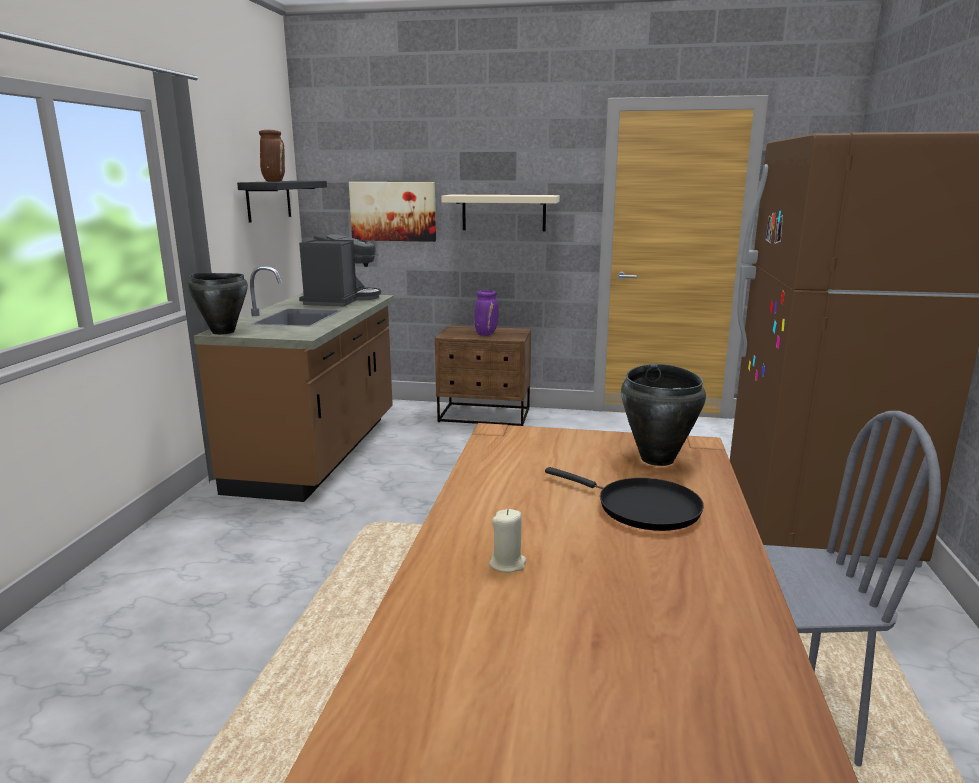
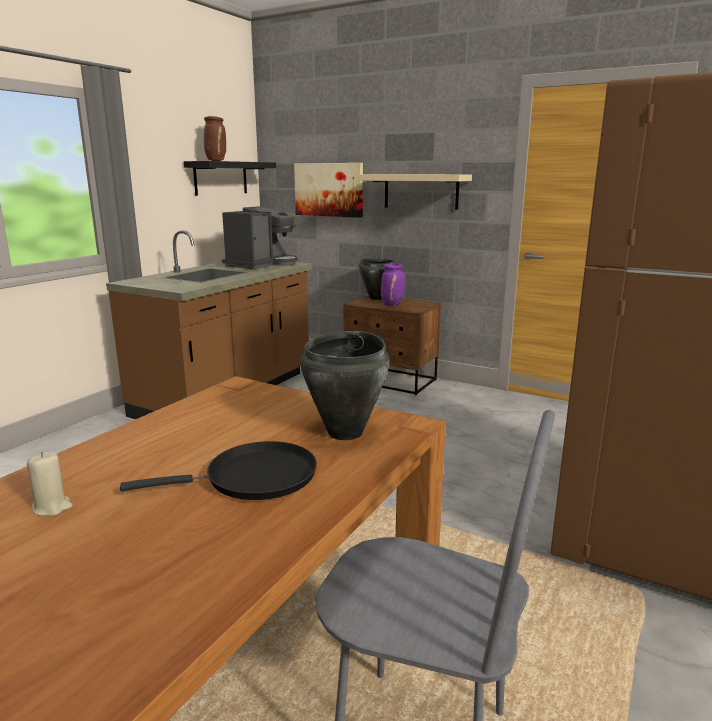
camera: 20 degrees right, 0 degrees up
(223, 332) = (130, 282): black cooking pot -> black cooking pot (376, 298)
(641, 508) = (254, 478): black frying pan -> black frying pan turned 75 degrees counterclockwise

